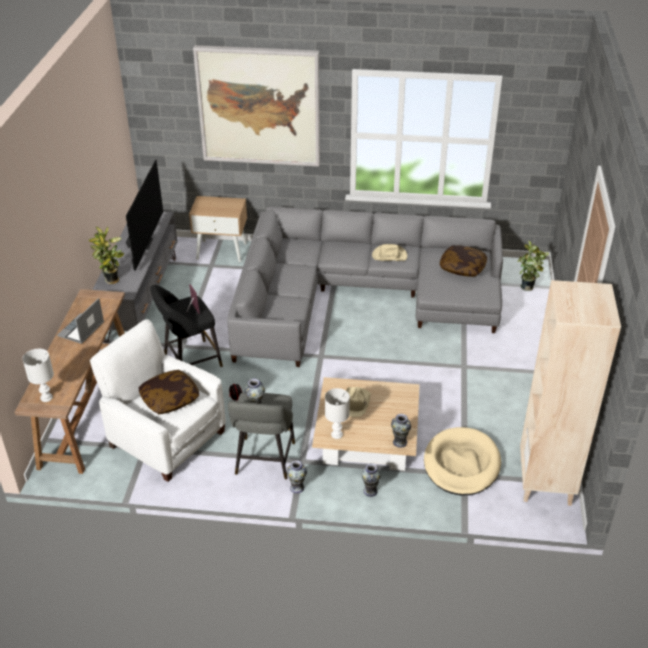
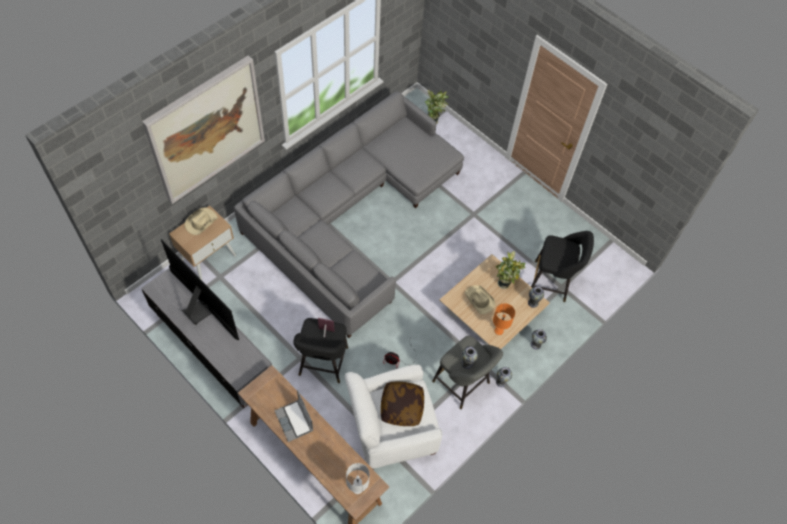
camera: 55 degrees left, 20 degrees up
(112, 281) = (232, 362): potted plant -> potted plant (505, 284)
(336, 434) = (498, 330): white table lamp -> orange table lamp
(389, 255) = (356, 171): beige hat -> beige hat (200, 222)
(461, 464) = (552, 282): beige dog bed -> black stool
(462, 268) = (410, 143): pillow -> none
(546, 482) = (599, 253): beige bookcase -> none

